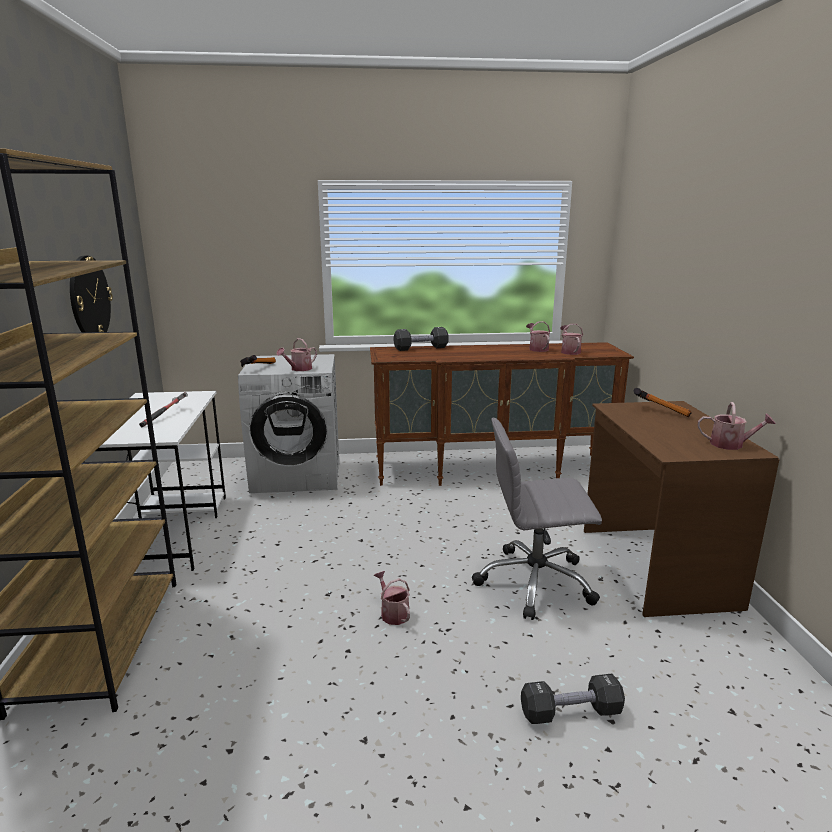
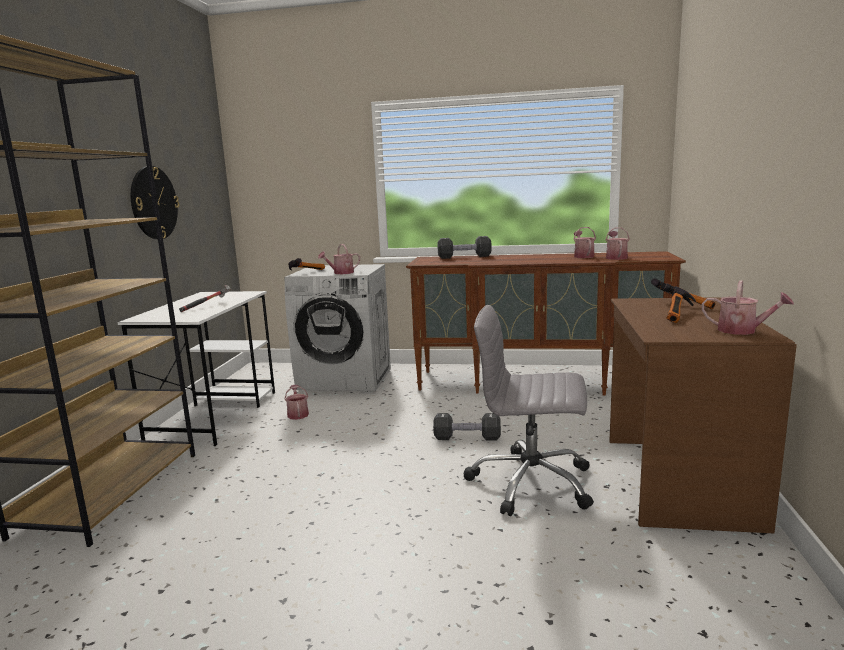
camera: 15 degrees right, 5 degrees down
(393, 613) = (371, 496): watering can -> watering can (297, 414)
(570, 712) = (506, 606): black dumbbell -> black dumbbell (467, 438)
(668, 426) = (679, 316): none -> hammer

